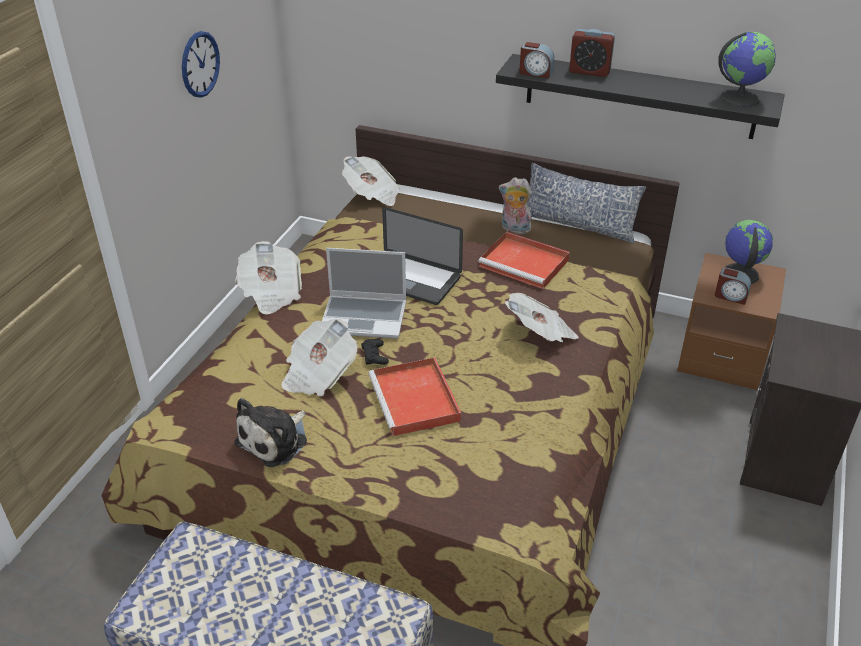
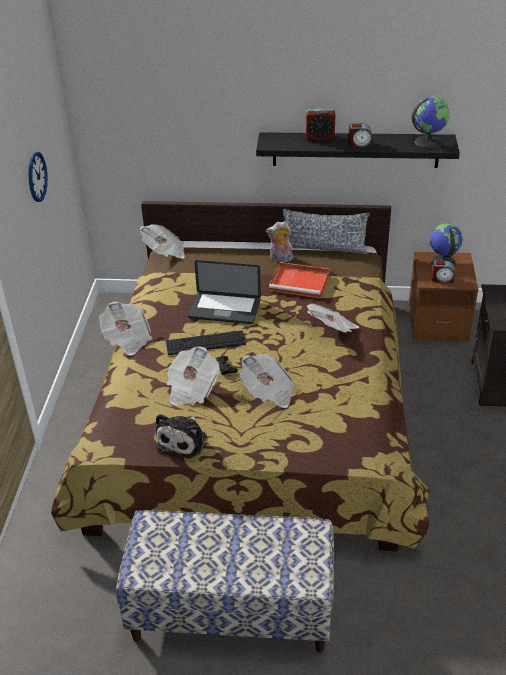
camera: 15 degrees left, 0 degrees up
(365, 317) = (205, 343): laptop -> keyboard
(415, 401) = (268, 392): red tray -> newspaper
(535, 73) = (283, 144): alarm clock -> alarm clock (359, 144)

